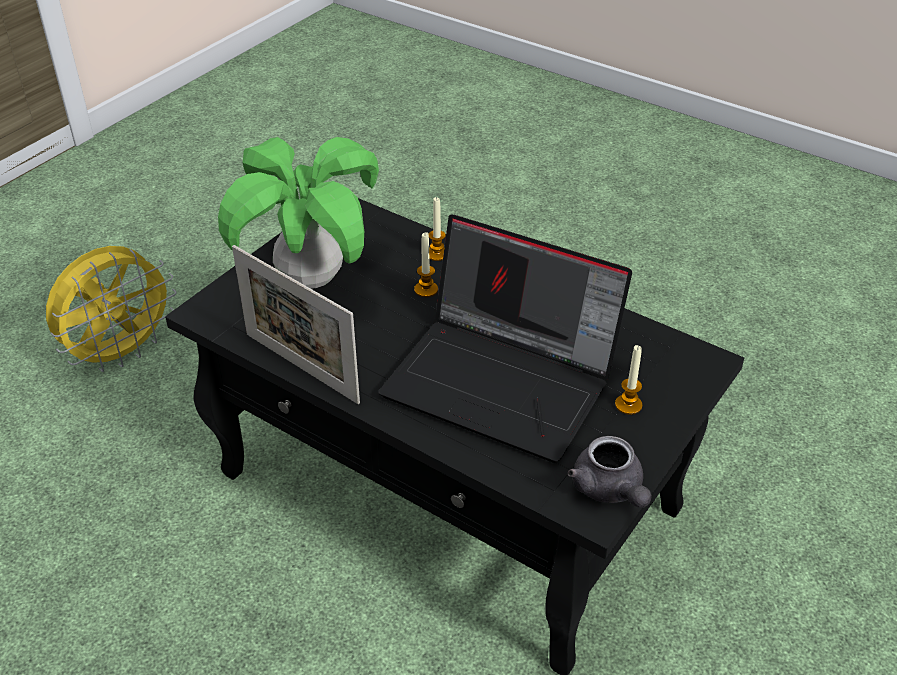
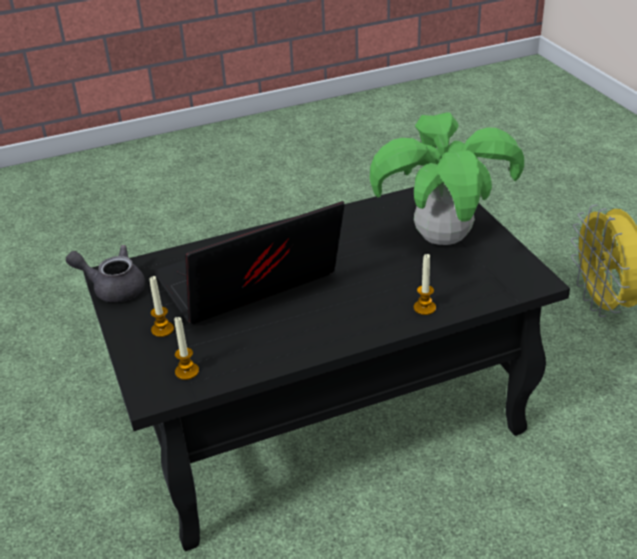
camera: 125 degrees right, 5 degrees down
(301, 367) = (348, 211): picture frame -> none
(426, 290) = (381, 286): candle -> candle (187, 371)

